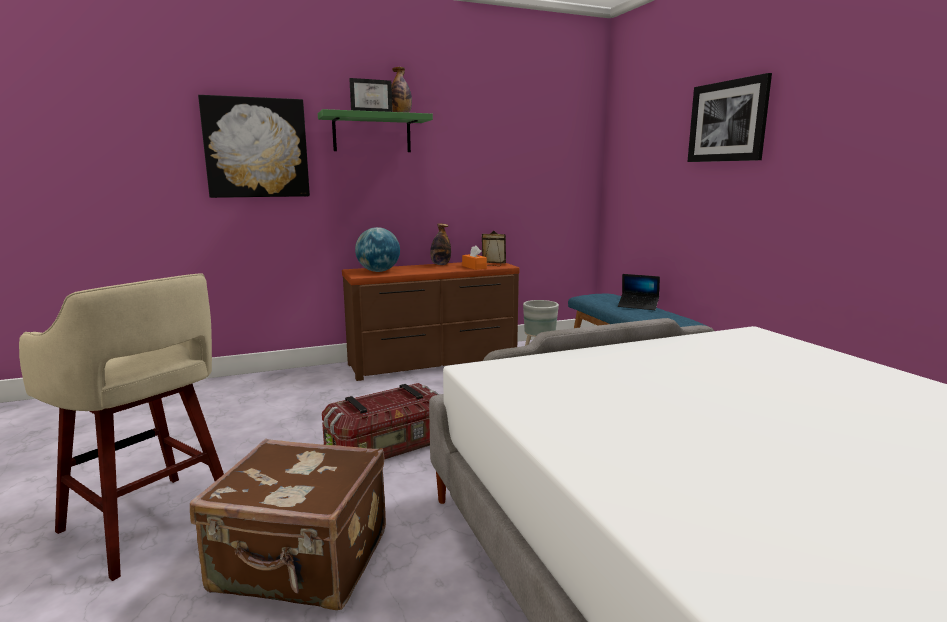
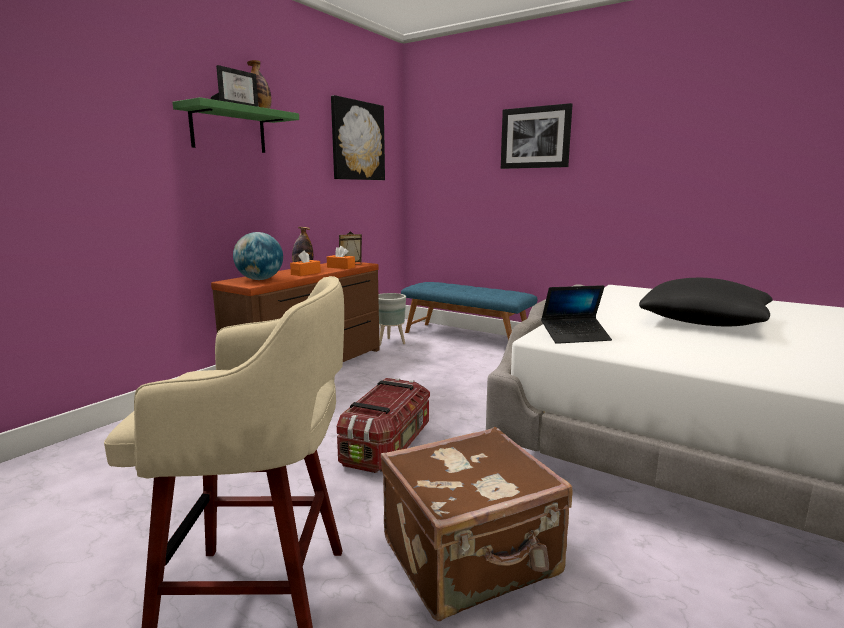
camera: 35 degrees left, 0 degrees up
(256, 148) = (103, 138): picture -> picture (357, 141)
(428, 270) = (306, 273): none -> orange tissue box
(638, 306) = (469, 287): laptop -> laptop (575, 336)
(735, 395) = (703, 321): none -> black pillow

